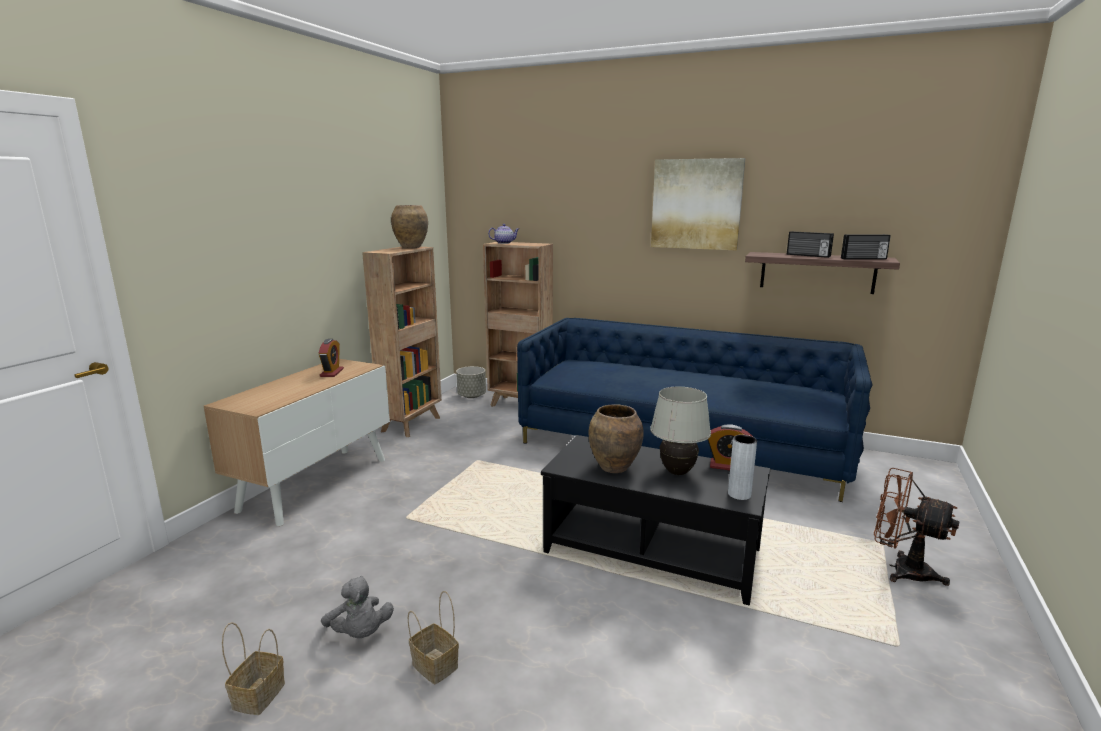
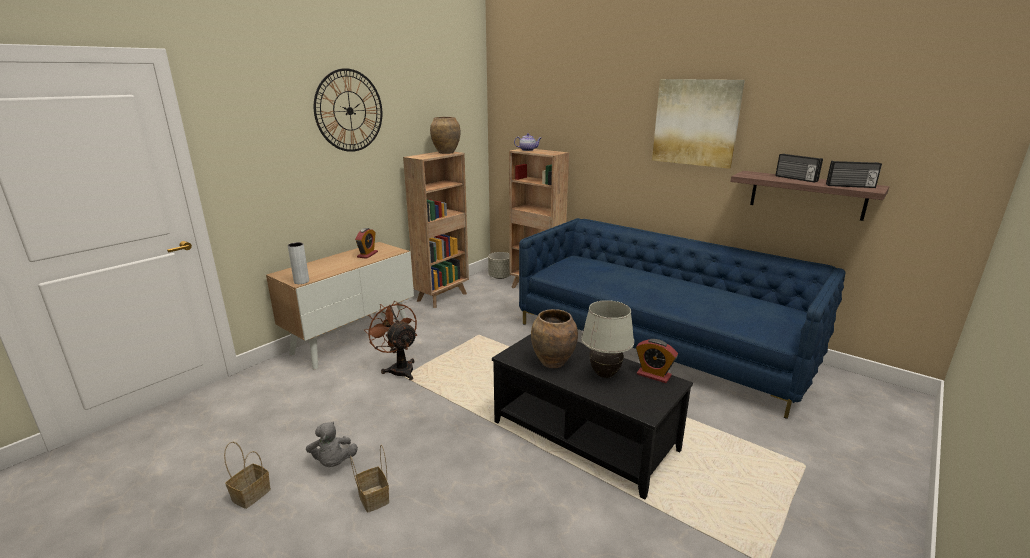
camera: 15 degrees right, 5 degrees up
(300, 194) = (349, 111): none -> wall clock
(739, 494) = (647, 403): grey vase -> grey vase (301, 281)
(901, 569) = (810, 493): brown fan -> brown fan (399, 368)

